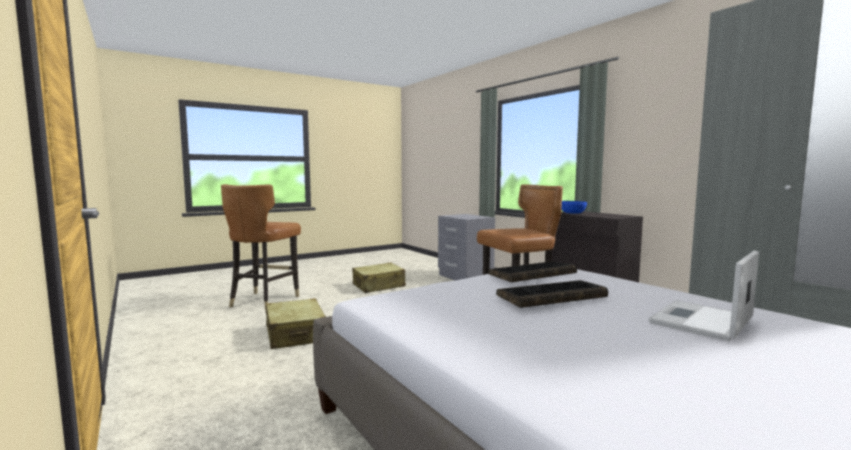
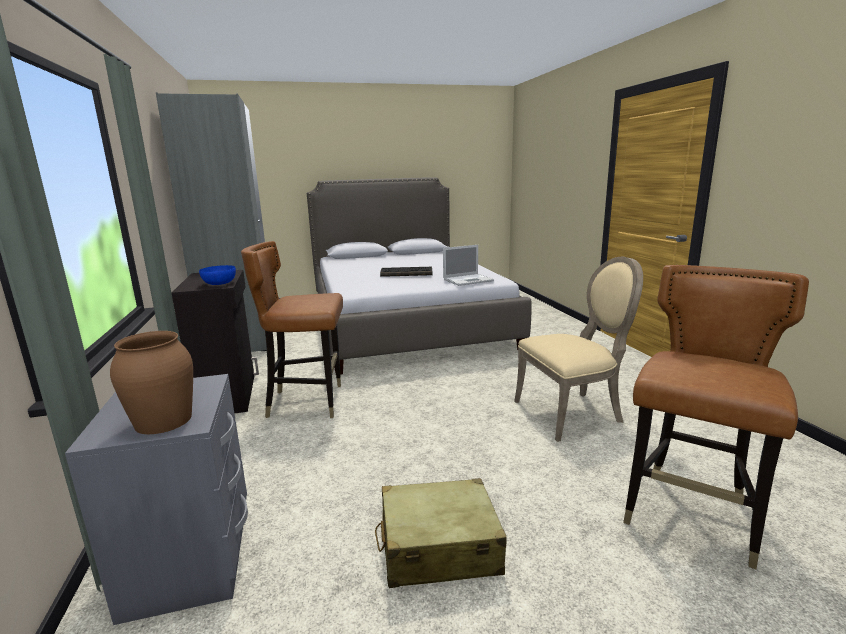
camera: 160 degrees left, 10 degrees up
(295, 334) = (572, 412): beige suitcase -> beige chair
(456, 215) = (164, 421): none -> brown vase
(532, 273) = (385, 283): keyboard -> none
(701, 321) = (372, 266): laptop -> laptop (469, 280)

